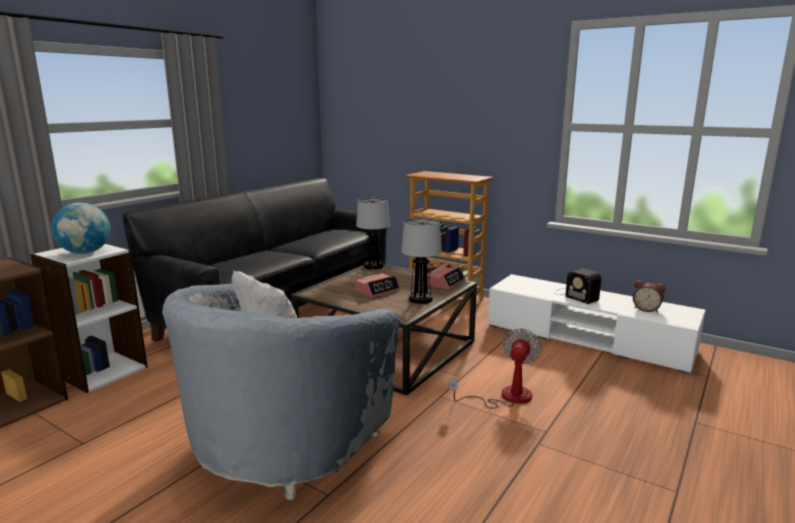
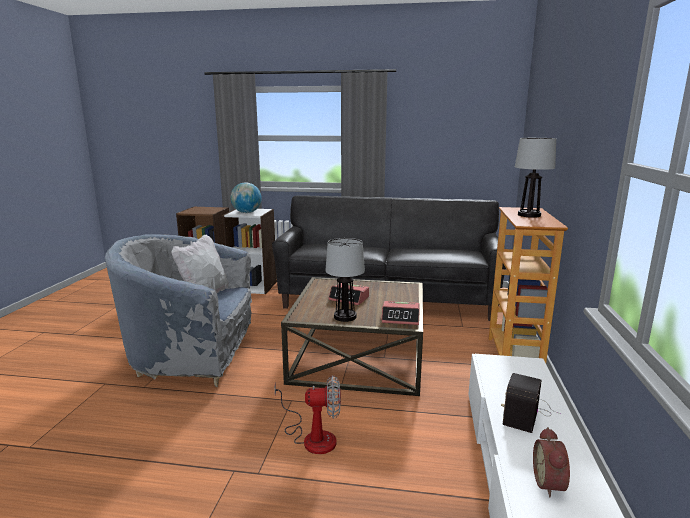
camera: 65 degrees right, 0 degrees up
(373, 266) = (408, 285): table lamp -> table lamp (528, 215)

